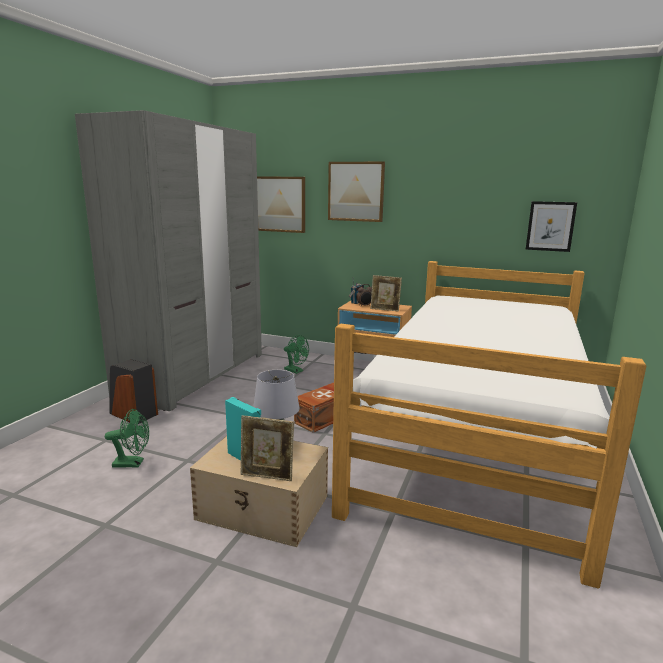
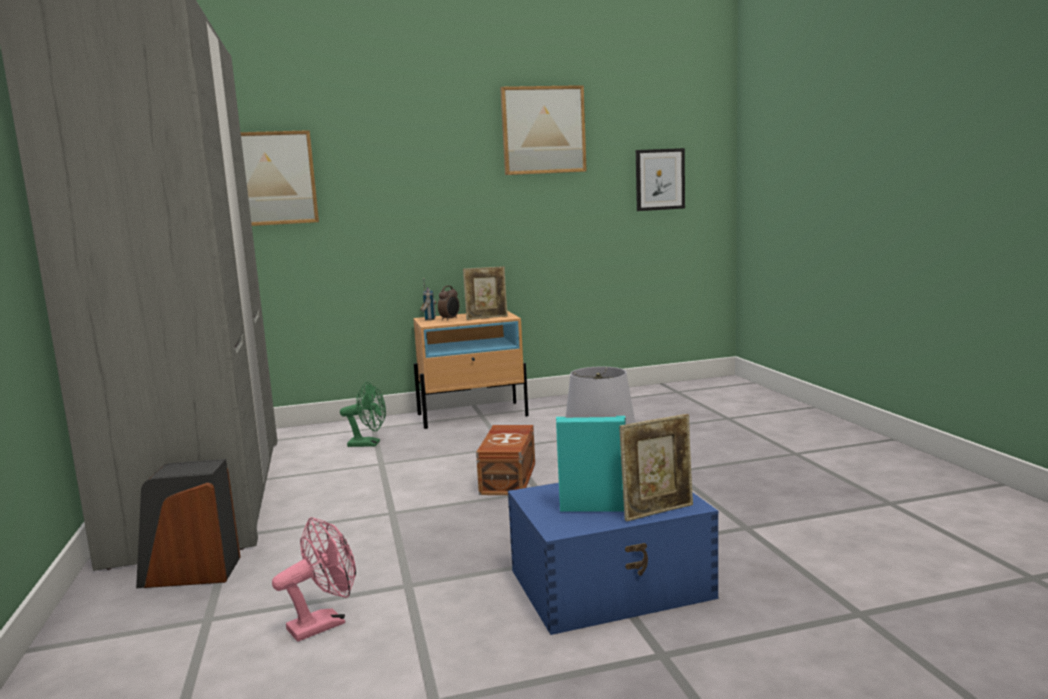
camera: 35 degrees left, 5 degrees down
(133, 463) = (324, 623): green fan -> pink fan
(264, 508) = (612, 584): beige storage box -> blue storage box
(356, 191) = (400, 150): picture -> picture (543, 130)
(478, 438) = (703, 440): bed -> none

